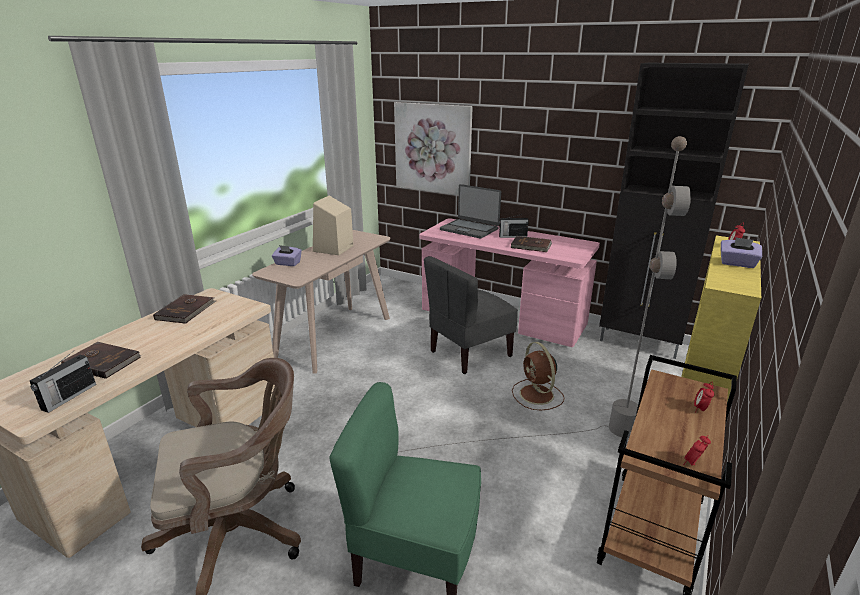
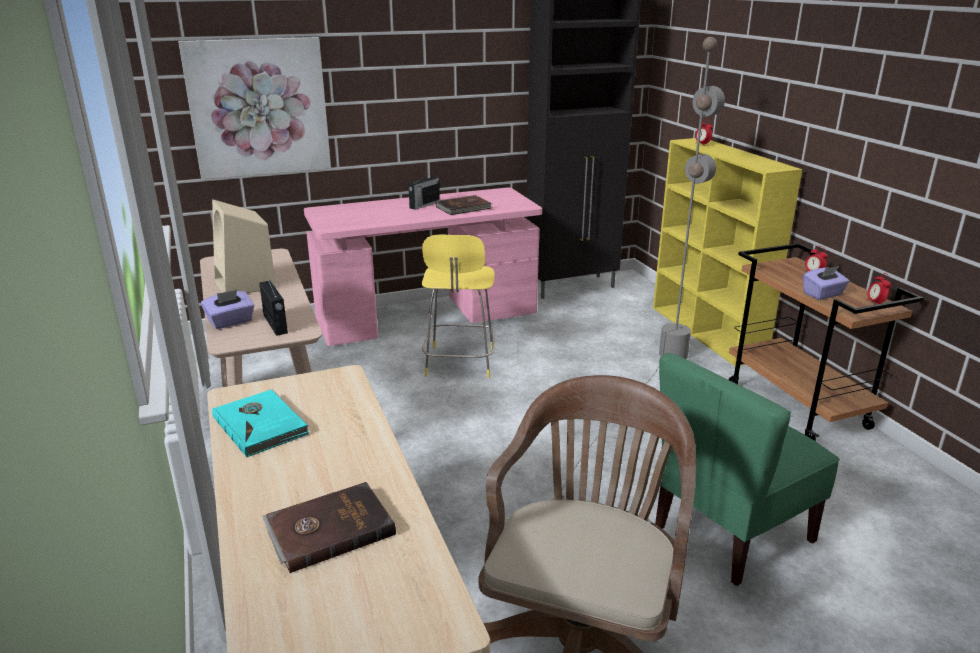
camera: 50 degrees left, 0 degrees up
(68, 397) = (411, 580): radio -> radio (275, 324)
(186, 311) = (261, 425): brown book -> turquoise book
(469, 229) = (362, 211): laptop -> none
(469, 353) = (459, 363): grey chair -> yellow stool
(537, 395) = (579, 365): brown fan -> none
(737, 264) = (735, 154): purple tissue box -> purple tissue box (823, 294)

